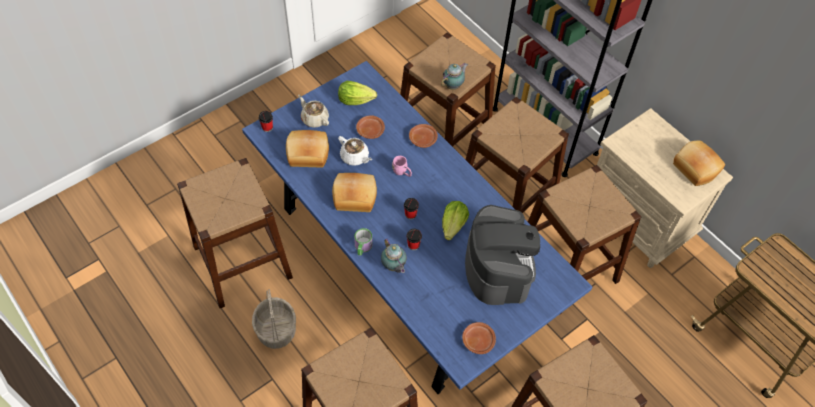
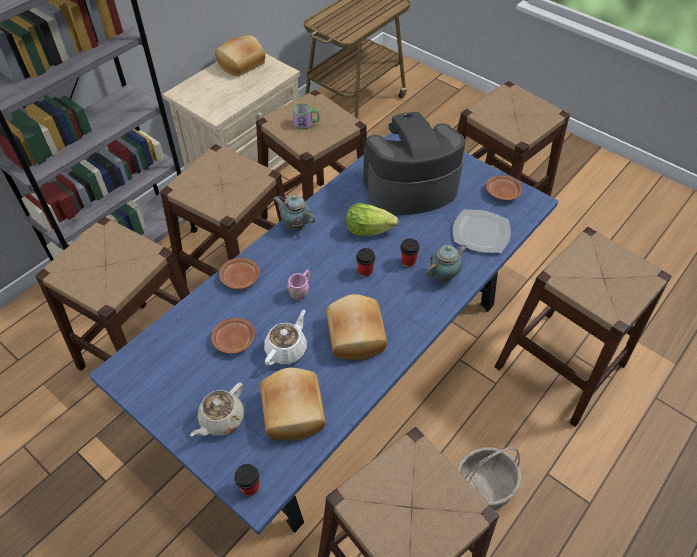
camera: 100 degrees left, 5 degrees down
(355, 100) = (176, 371): lettuce -> none
(362, 247) = (430, 311): mug -> mug (306, 123)
(433, 306) = (480, 232): none -> plate
(453, 86) = (145, 253): teapot -> teapot (295, 225)

